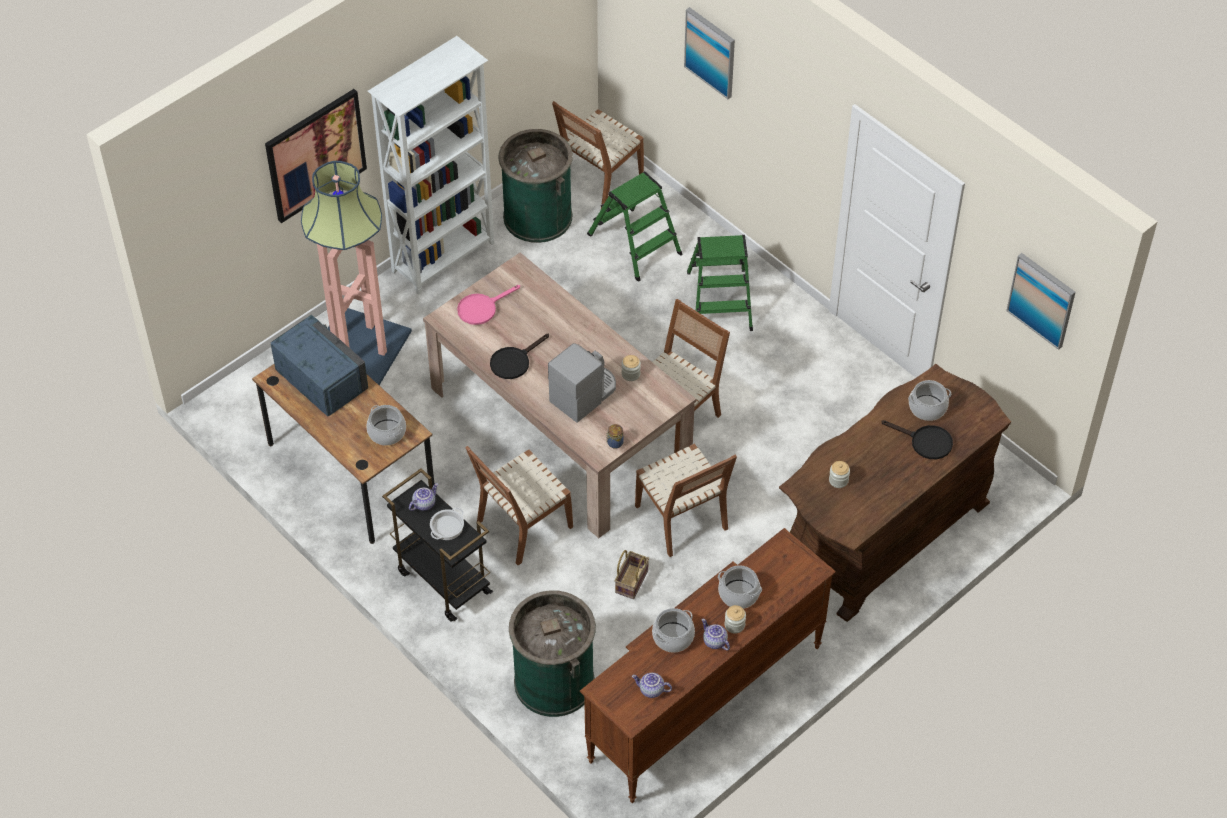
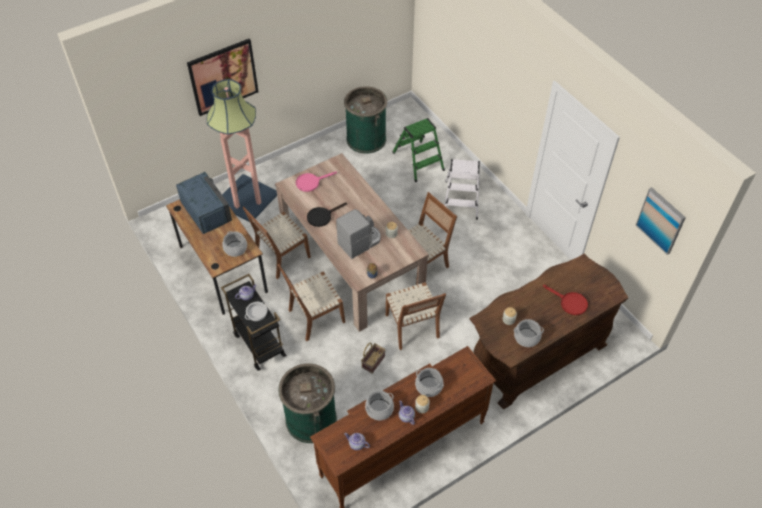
camera: 10 degrees right, 0 degrees up
(444, 257) = (308, 154): white bookcase -> none
(598, 181) = (405, 124): chair -> chair (280, 257)
(710, 52) = (472, 46): picture -> none
(719, 300) = (461, 199): green step ladder -> white step ladder
(925, 442) = (570, 303): black frying pan -> red frying pan
(927, 408) = (574, 281): cooking pot -> cooking pot (526, 337)

